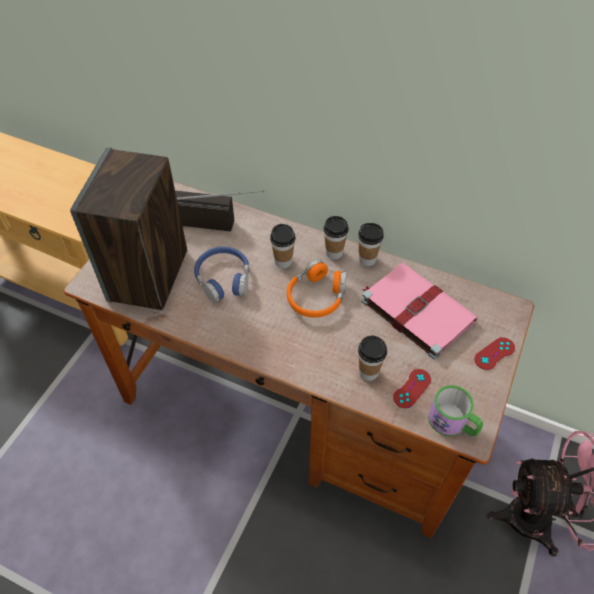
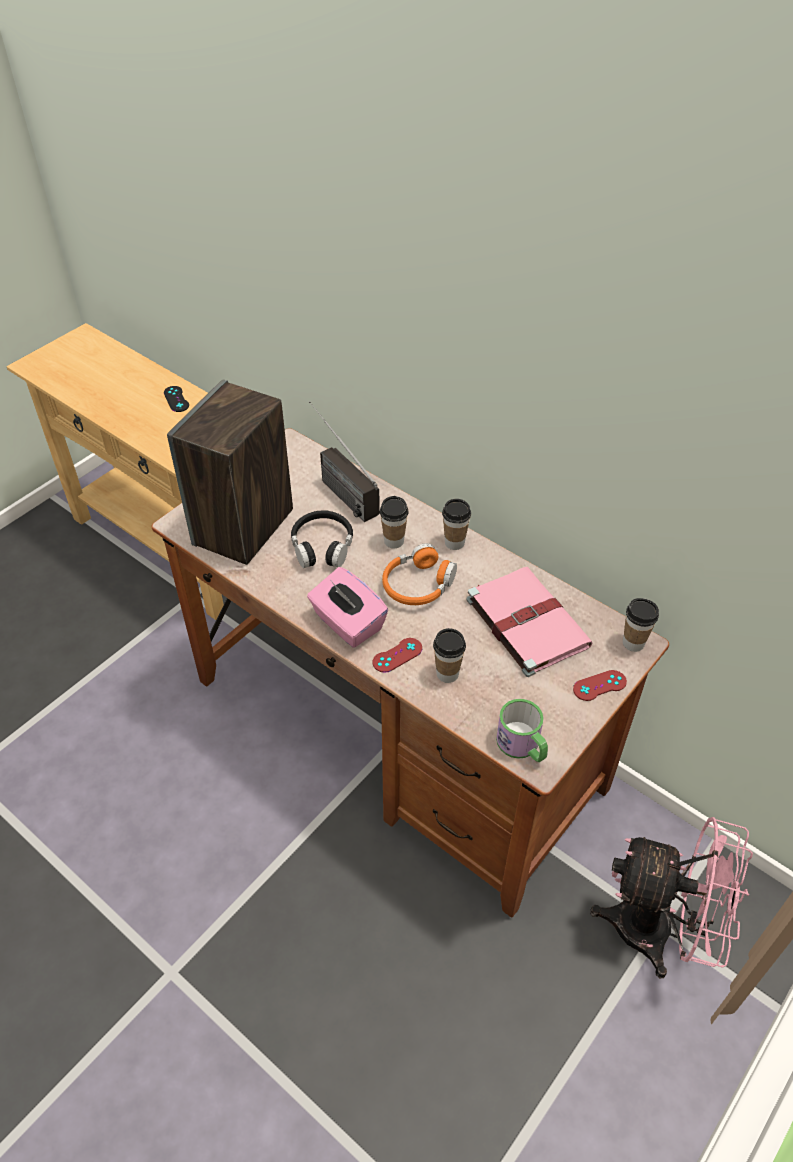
camera: 15 degrees right, 5 degrees down
(50, 169) = (176, 399): none -> black game controller
(219, 223) = (337, 487): radio -> radio turned 150 degrees counterclockwise
(223, 279) = (322, 546): blue headphones -> black headphones
(268, 345) = (347, 623): none -> pink tissue box
(367, 259) = (490, 557): cup -> cup (633, 643)
(412, 388) = (490, 701): red game controller -> red game controller (397, 655)

